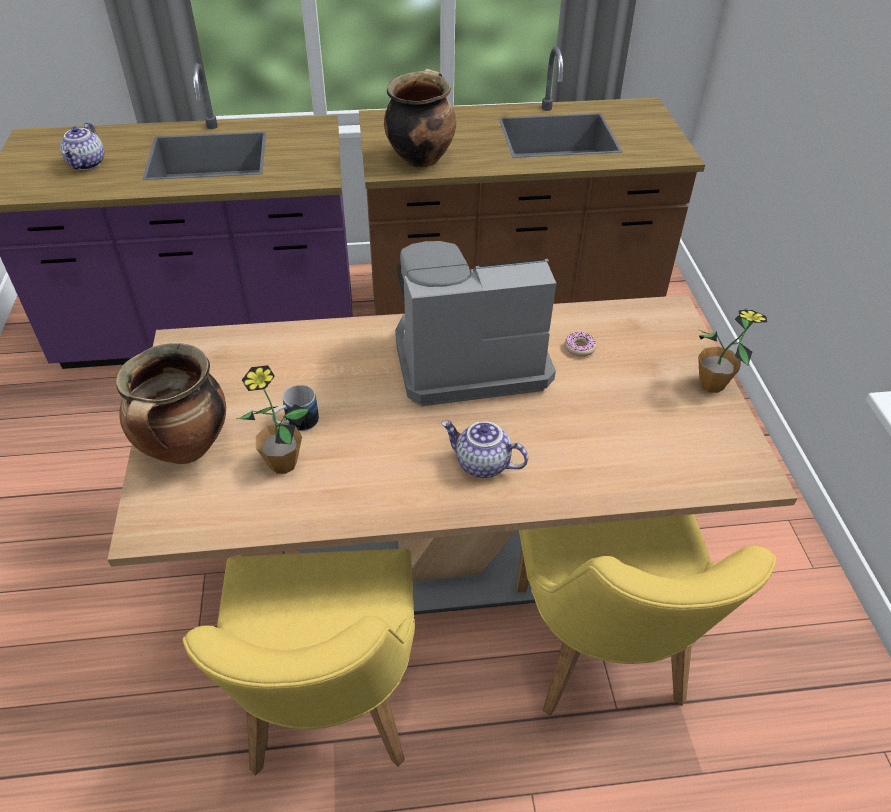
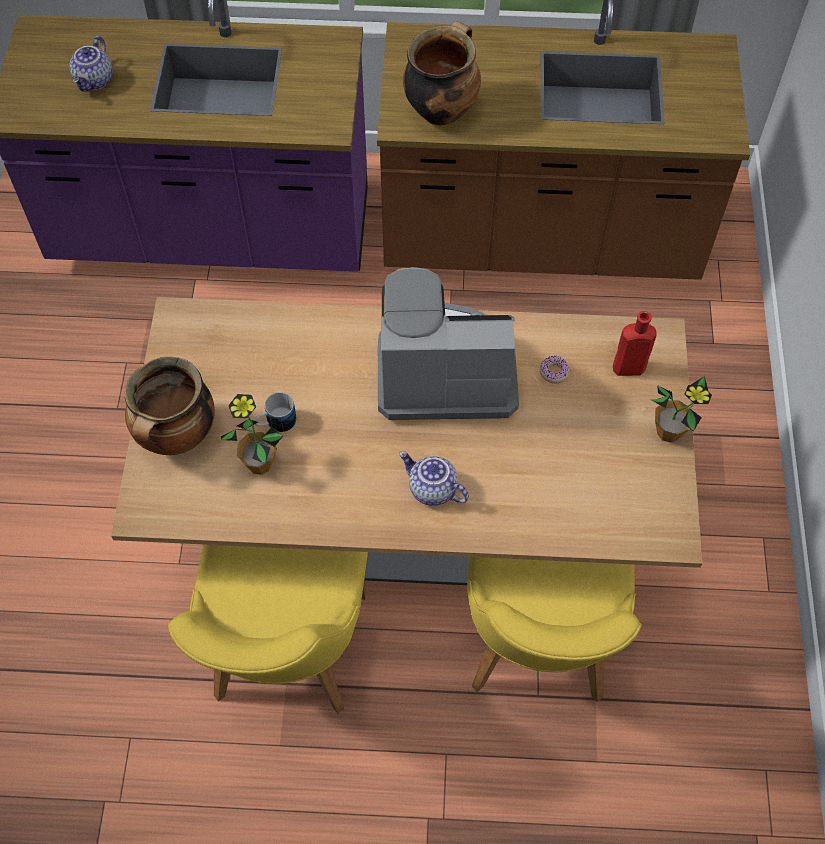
camera: 10 degrees right, 15 degrees up
(649, 337) = (626, 368): none -> red bottle

